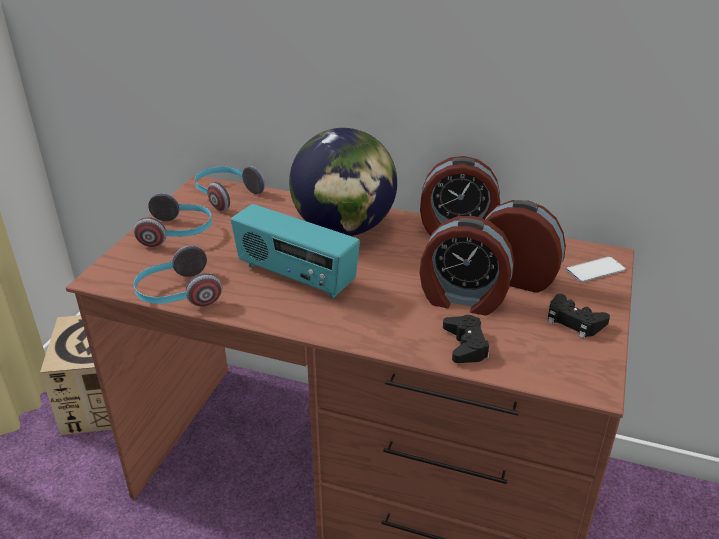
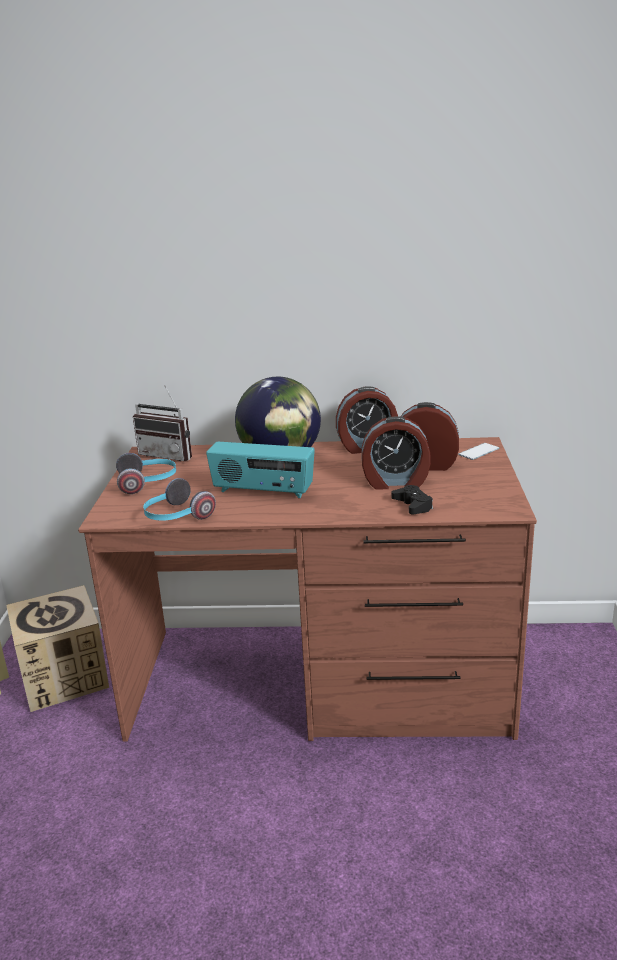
camera: 15 degrees left, 10 degrees down
(226, 195) = (169, 454): headphones -> radio
(574, 321) = (479, 480): black game controller -> none

